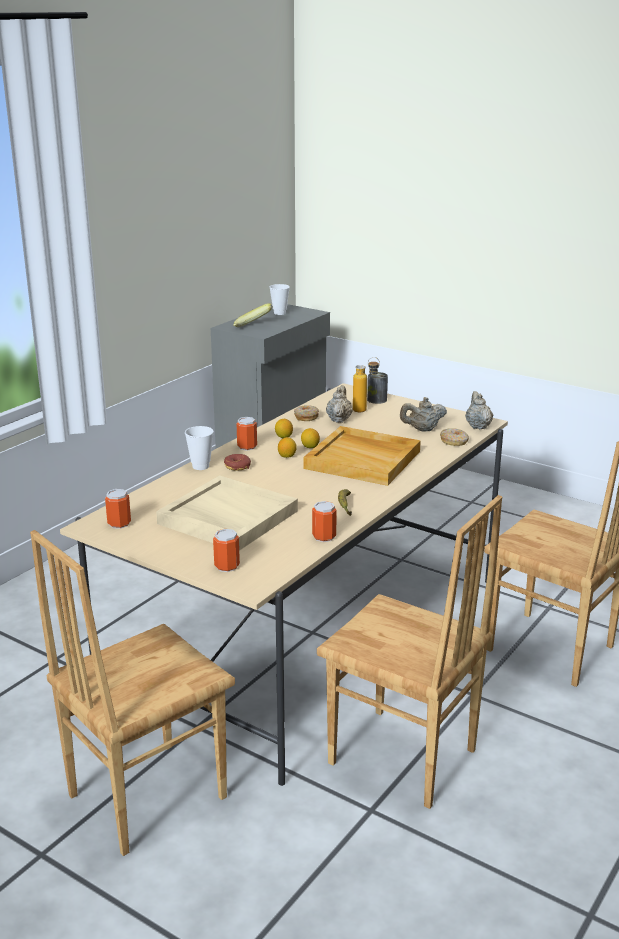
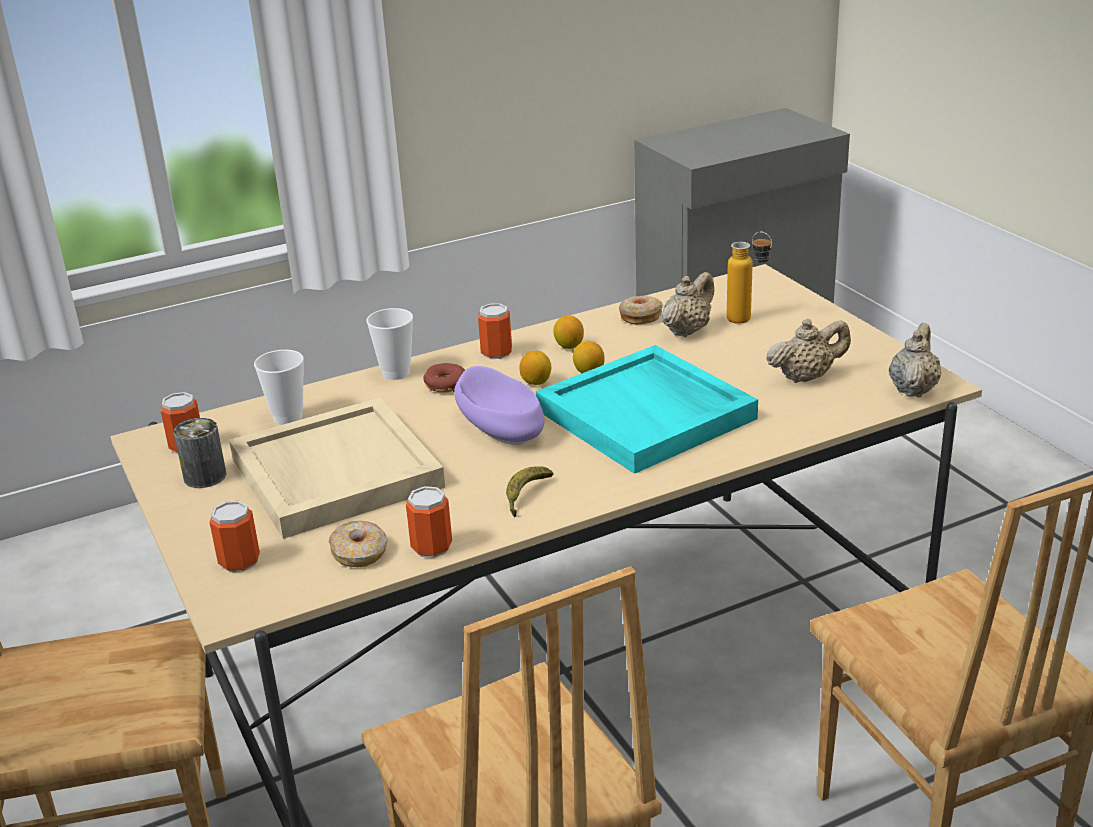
camera: 30 degrees right, 5 degrees up
(251, 327) = (695, 146): banana -> none
(279, 313) = (766, 126): cup -> cup (288, 418)
(292, 479) = (499, 427): none -> purple bowl
(364, 459) = (648, 414): beige tray -> turquoise tray
(377, 400) = (787, 305): can -> can (205, 476)
(422, 430) = (806, 377): beige teapot -> beige teapot turned 150 degrees clockwise
(454, 441) = (838, 412): donut -> donut (360, 553)

